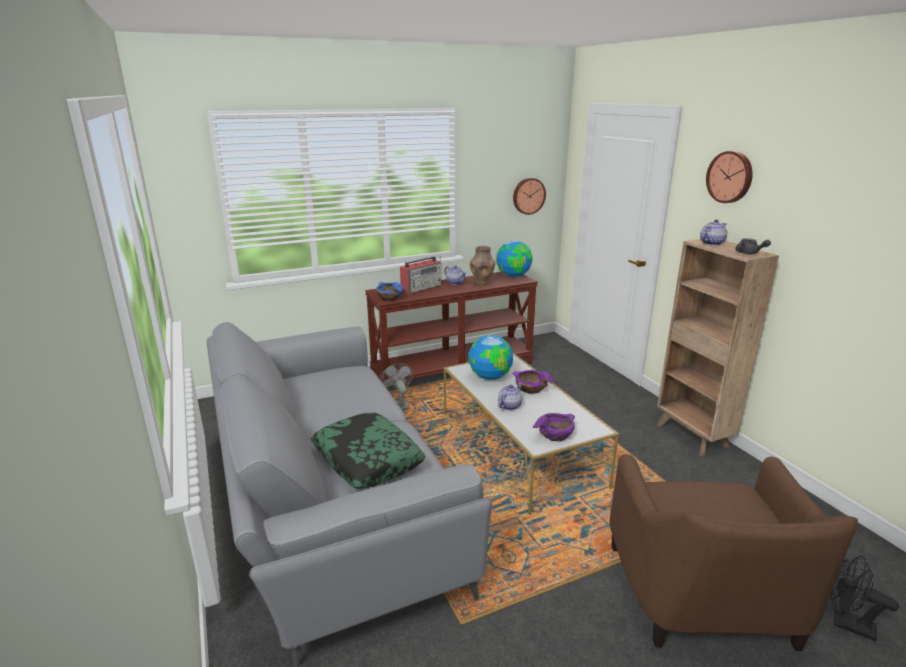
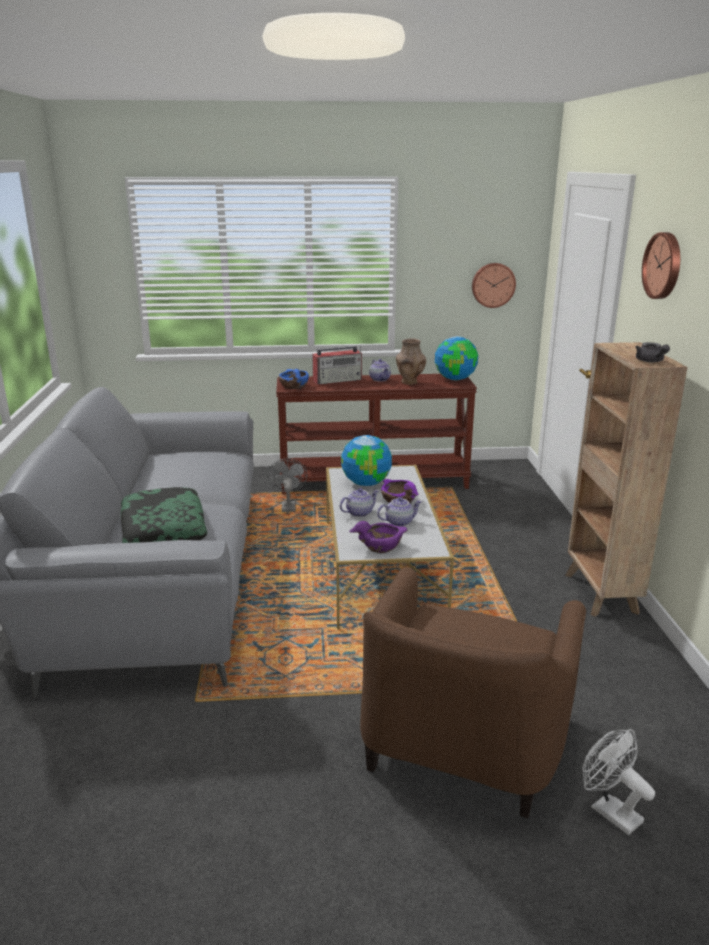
camera: 20 degrees right, 0 degrees up
(711, 243) = (624, 348): teapot -> teapot (399, 522)
(846, 623) = (609, 810): black fan -> white fan

